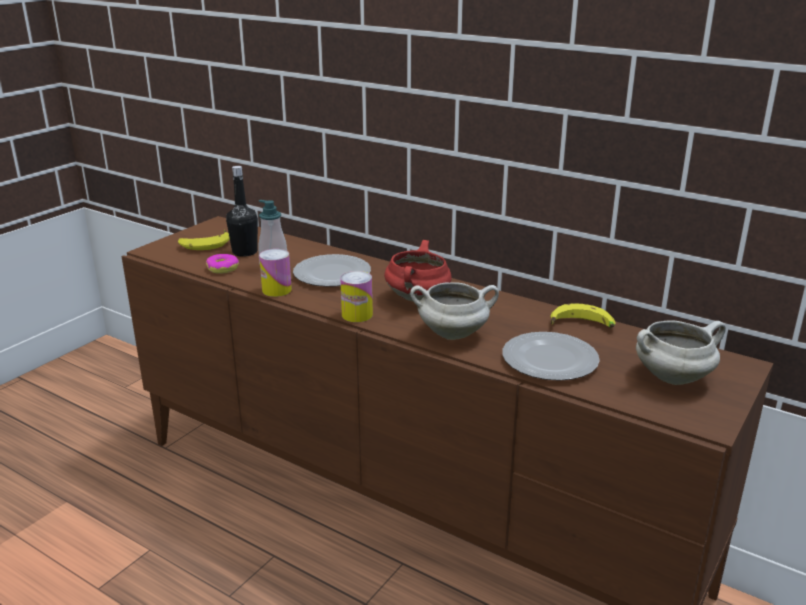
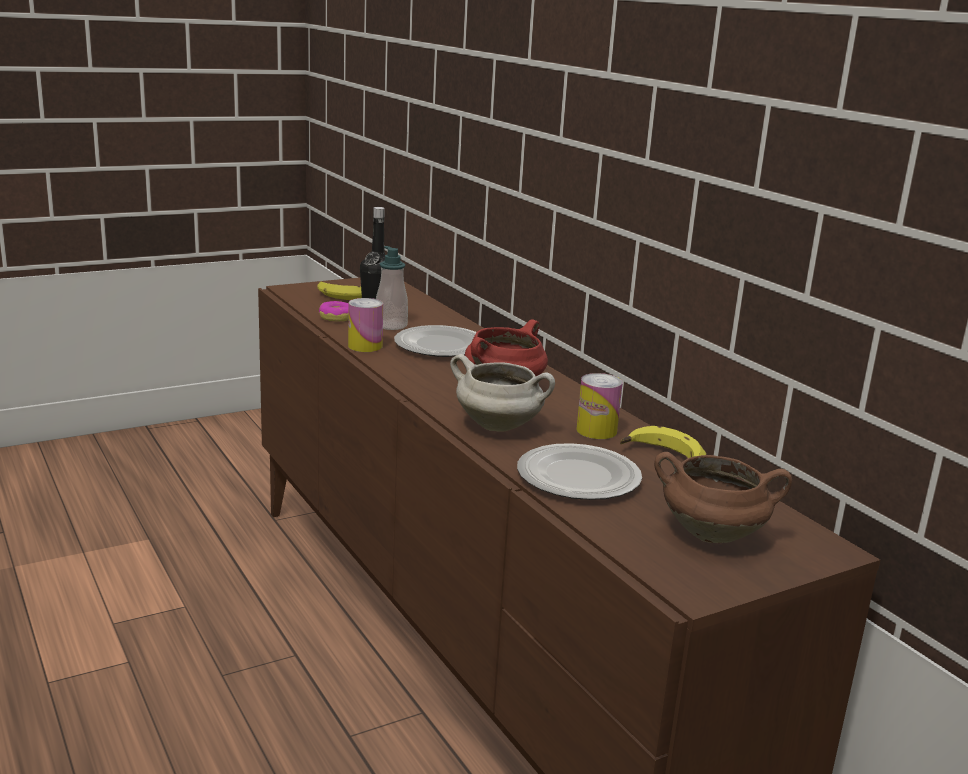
camera: 25 degrees right, 5 degrees down
(357, 315) = (418, 385): can -> can (596, 430)
(673, 377) = (713, 534): white cooking pot -> brown cooking pot

